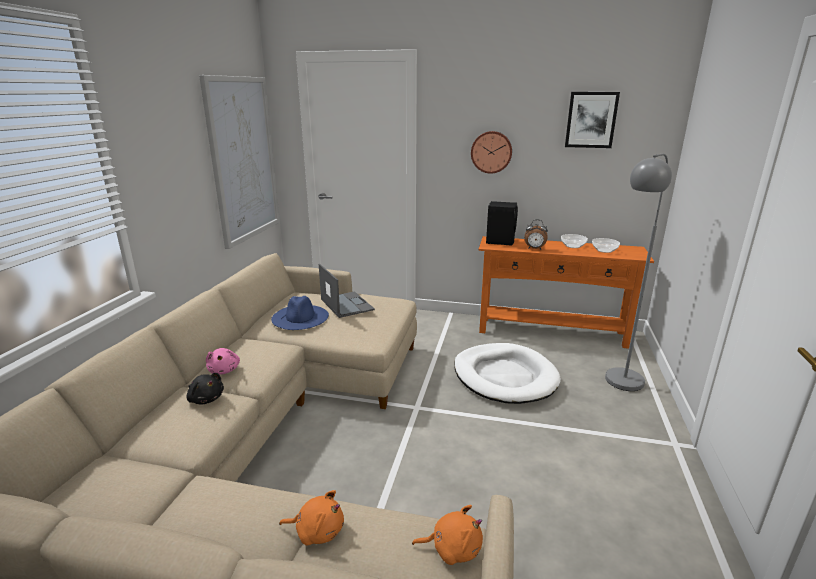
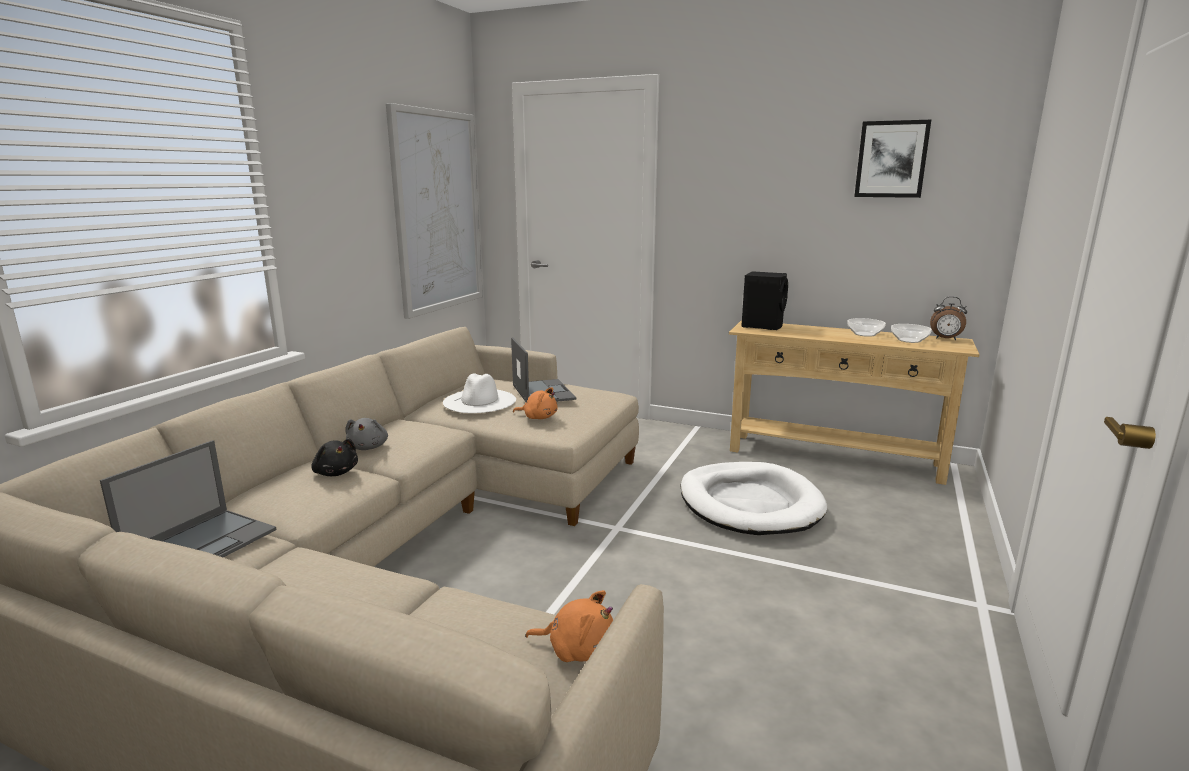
camera: 10 degrees right, 5 degrees down
(116, 487) = (202, 544): none -> laptop
(224, 370) = (368, 447): pink plush toy -> grey plush toy
(300, 317) = (480, 401): blue hat -> white hat
(317, 531) = (415, 612): orange plush toy -> orange plush toy (538, 417)
(491, 152) = (754, 205): wall clock -> none
(534, 249) = (807, 335): alarm clock -> alarm clock (945, 339)
(551, 332) = (833, 457): orange console table -> beige console table
(619, 385) = (916, 527): grey floor lamp -> none

